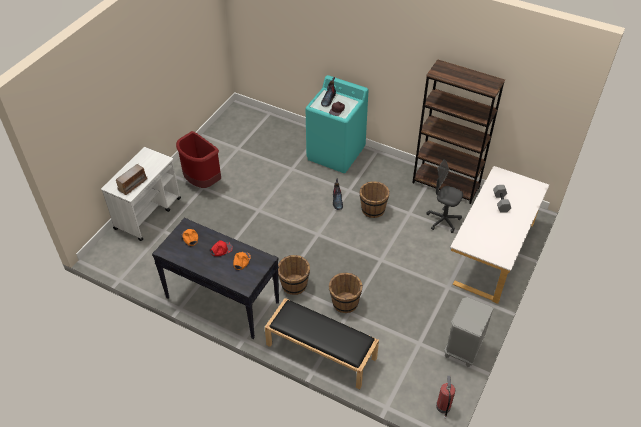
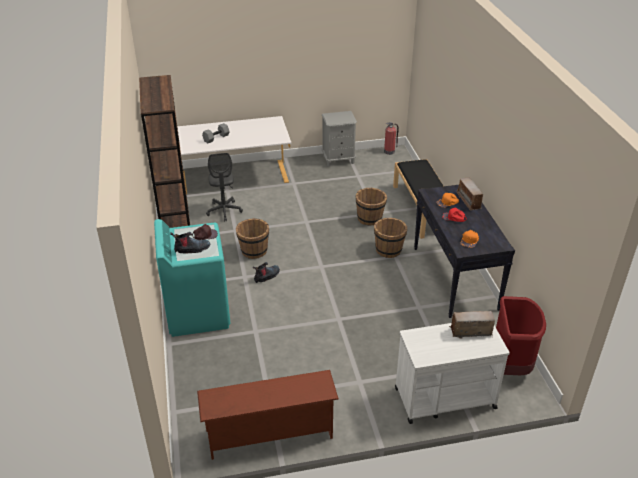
camera: 130 degrees left, 10 degrees down
(202, 181) = (352, 389): red trash can -> red trash can (511, 363)
(214, 136) = (269, 435): none -> brown shoe rack
(228, 276) = (469, 201): none -> radio

